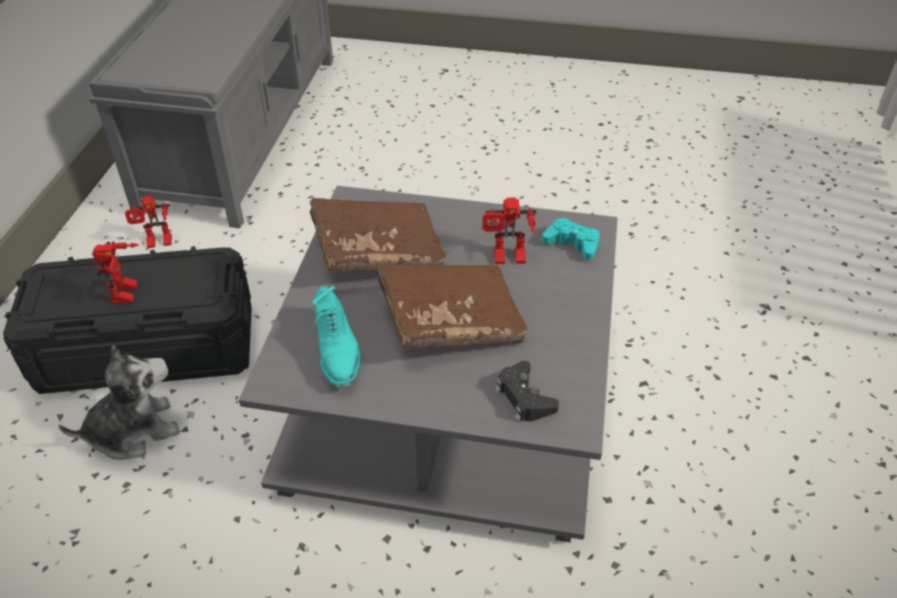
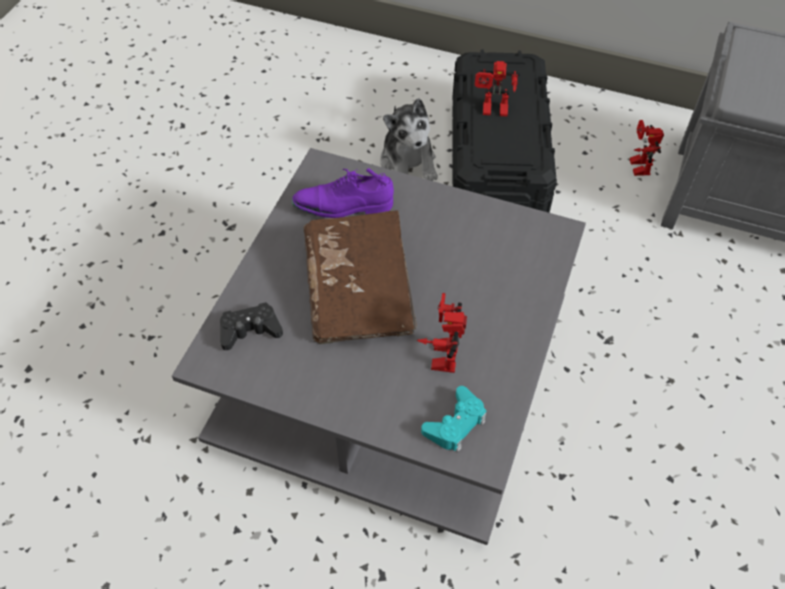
camera: 100 degrees right, 10 degrees up
(337, 351) = (343, 207): turquoise shoe -> purple shoe
(378, 252) = (469, 246): brown book -> none

